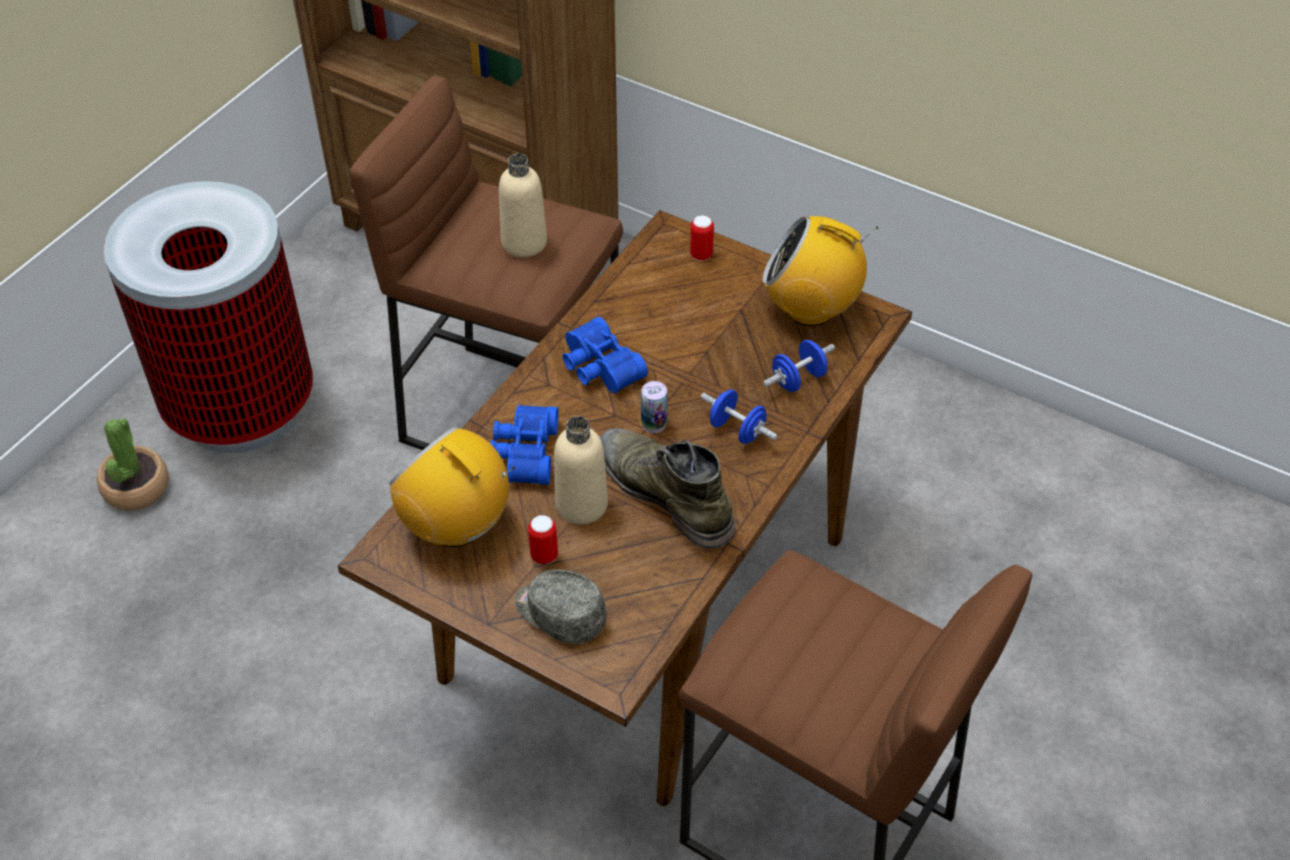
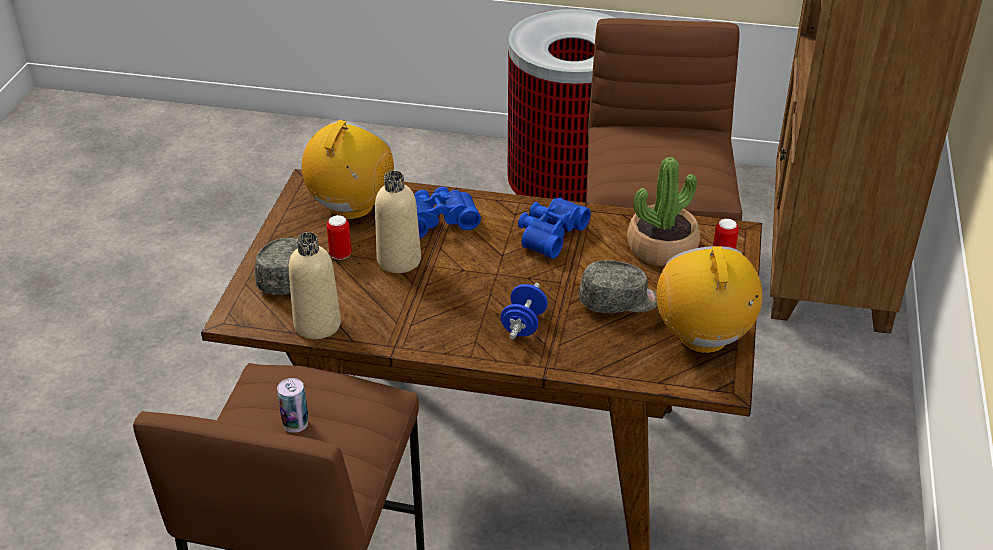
camera: 70 degrees right, 10 degrees down
(136, 487) = (469, 177): potted plant -> potted plant (662, 247)
(524, 242) = (659, 161): beige bottle -> beige bottle (317, 324)
(654, 423) = (504, 277): can -> can (295, 423)
(664, 493) = (432, 300): green boot -> none
(732, 348) = (619, 301): none -> grey cap
(798, 379) = (607, 348): blue dumbbell -> none

